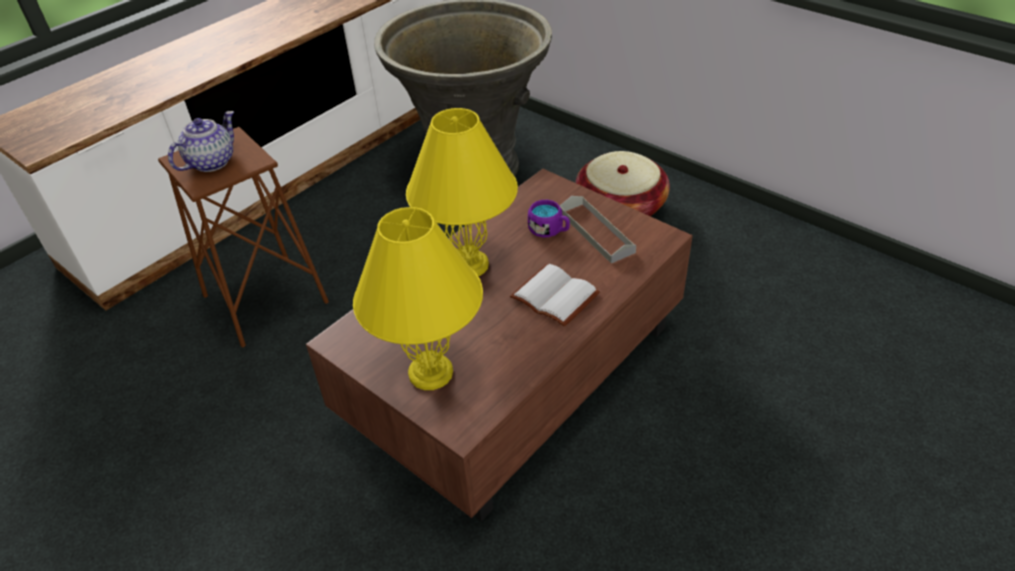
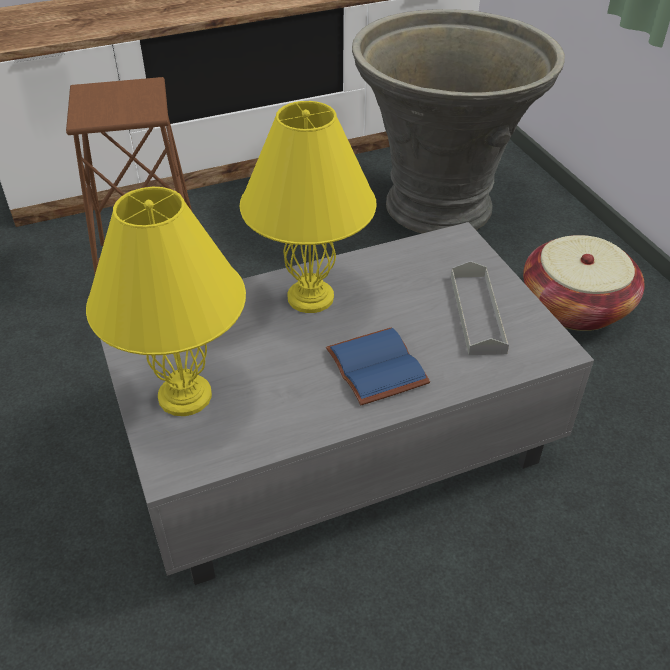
camera: 25 degrees right, 0 degrees up
(211, 161) = (111, 102): teapot -> none
(512, 374) = (332, 441): brown coffee table -> grey coffee table
(549, 230) = (425, 292): purple mug -> none
(552, 297) = (373, 367): white book -> blue book

